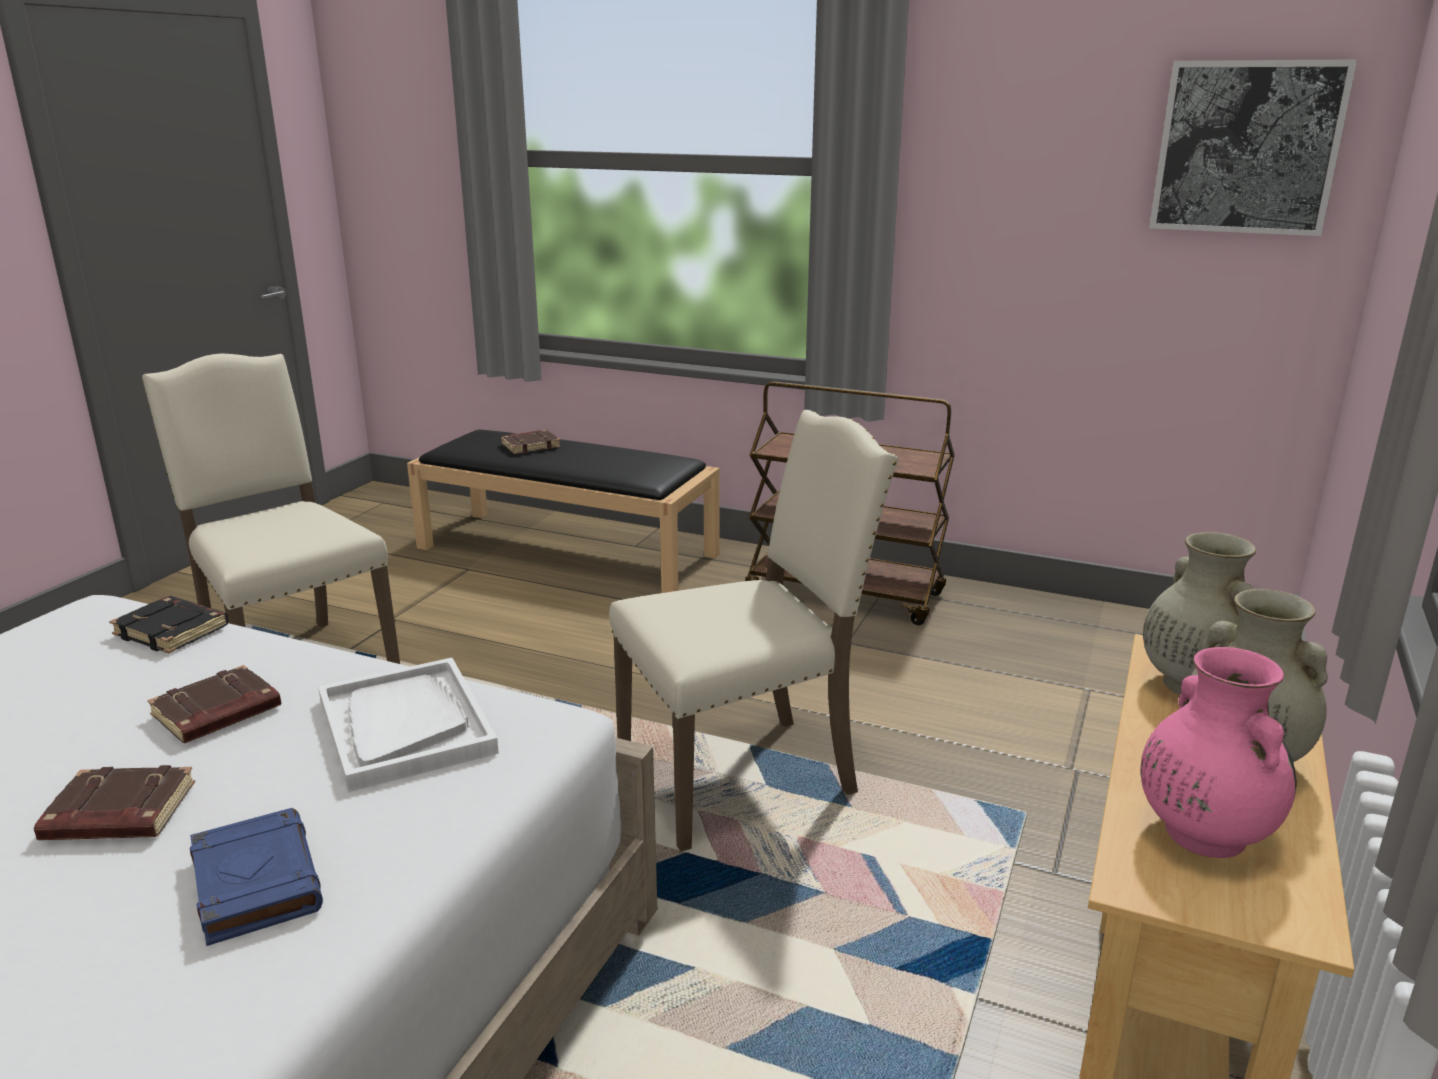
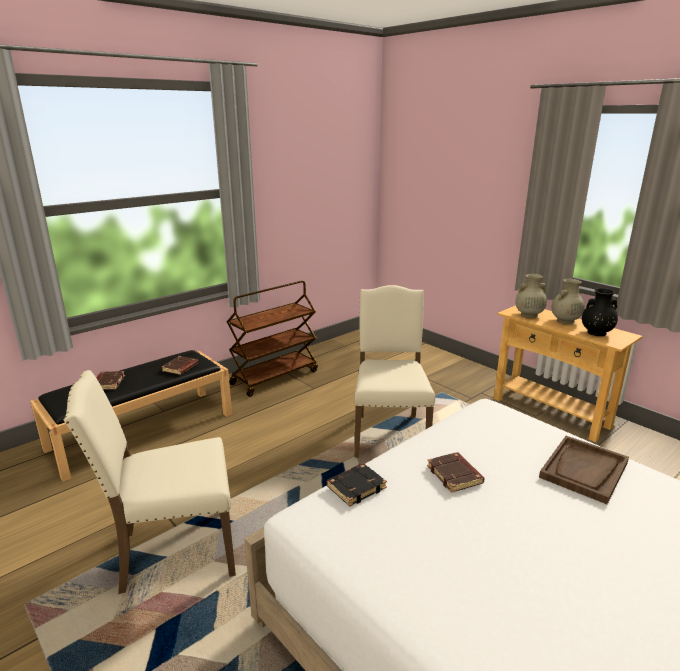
camera: 65 degrees left, 0 degrees up
(117, 815) = (534, 502): brown book -> brown book (180, 368)
(255, 882) = (584, 470): blue book -> brown tray
(405, 726) = (483, 432): white tray -> none
(1202, 832) = (596, 333): pink vase -> black vase
(1247, 147) = (348, 169): picture -> none

